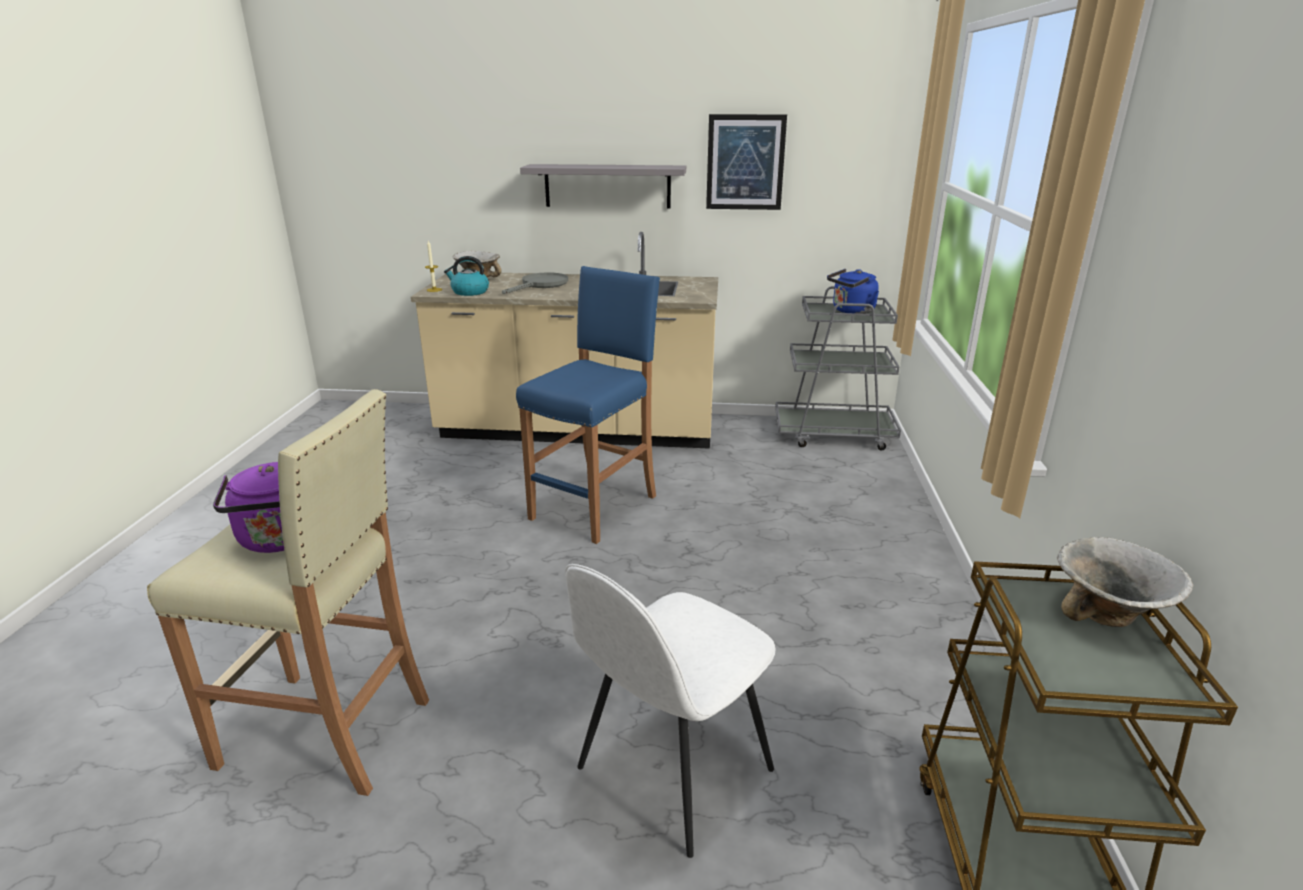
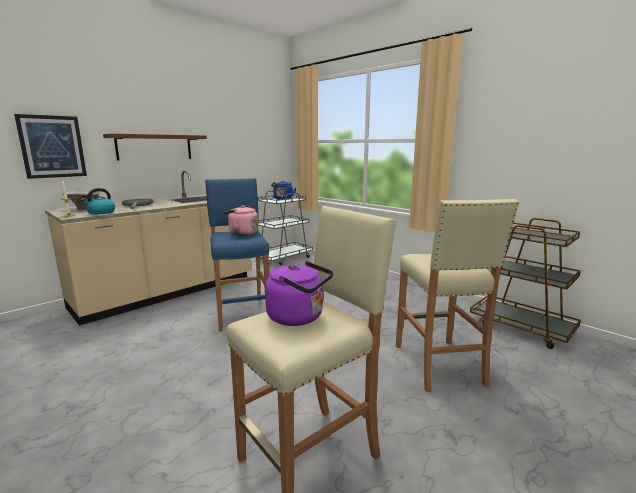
camera: 50 degrees left, 10 degrees down
(597, 374) = (241, 233): none -> pink kettle
(607, 186) = (155, 147): grey shelf -> brown shelf
(671, 771) = (438, 365): white chair -> beige stool
(745, 162) = (223, 134): picture -> picture (52, 146)
(1107, 617) = (527, 231): bowl -> none

